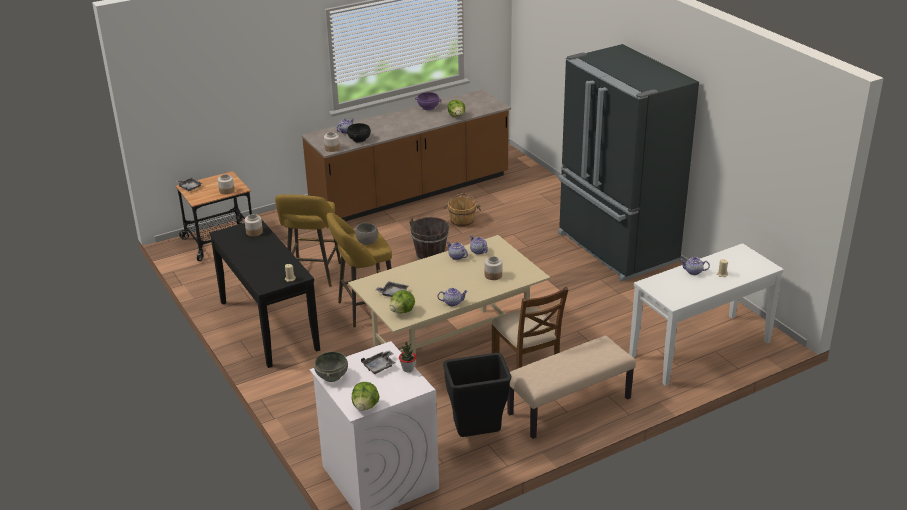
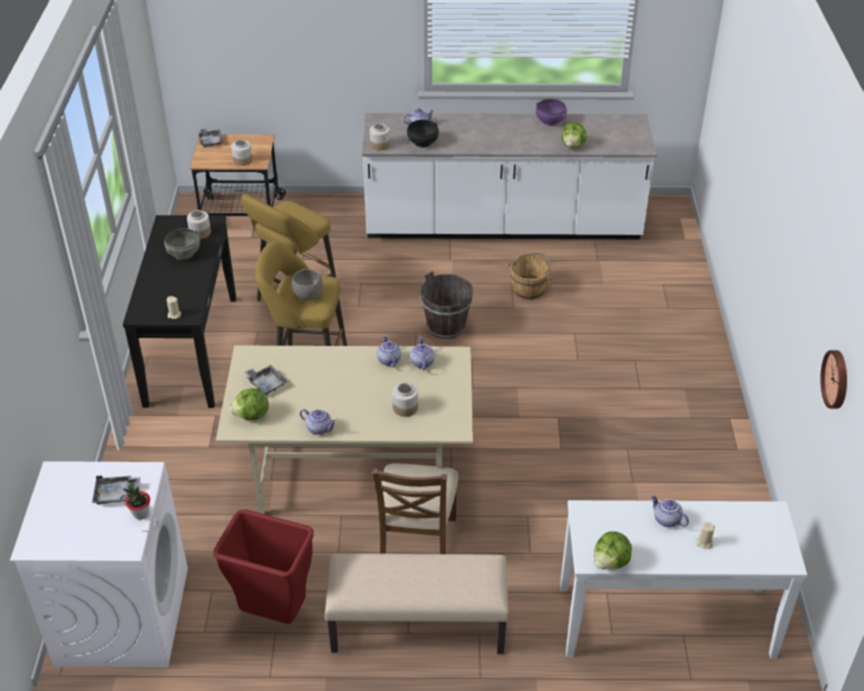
camera: 30 degrees right, 10 degrees up
(332, 376) = (55, 483): grey bowl -> grey bowl (184, 254)
(365, 406) = (45, 546): lettuce -> lettuce (611, 562)
(411, 194) = (503, 226): brown counter -> white counter
(477, 436) = (273, 614): black trash can -> red trash can
(615, 248) = (689, 409): black fridge -> none
(747, 158) = (837, 379): none -> wall clock

